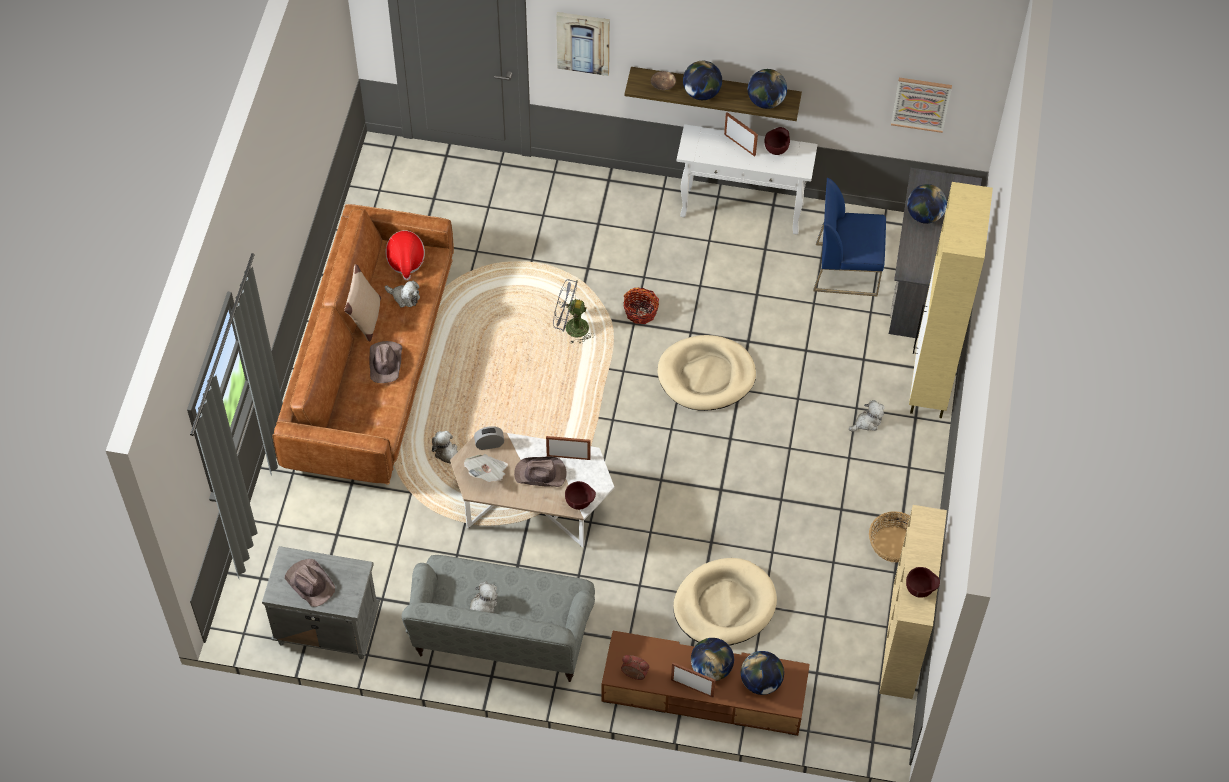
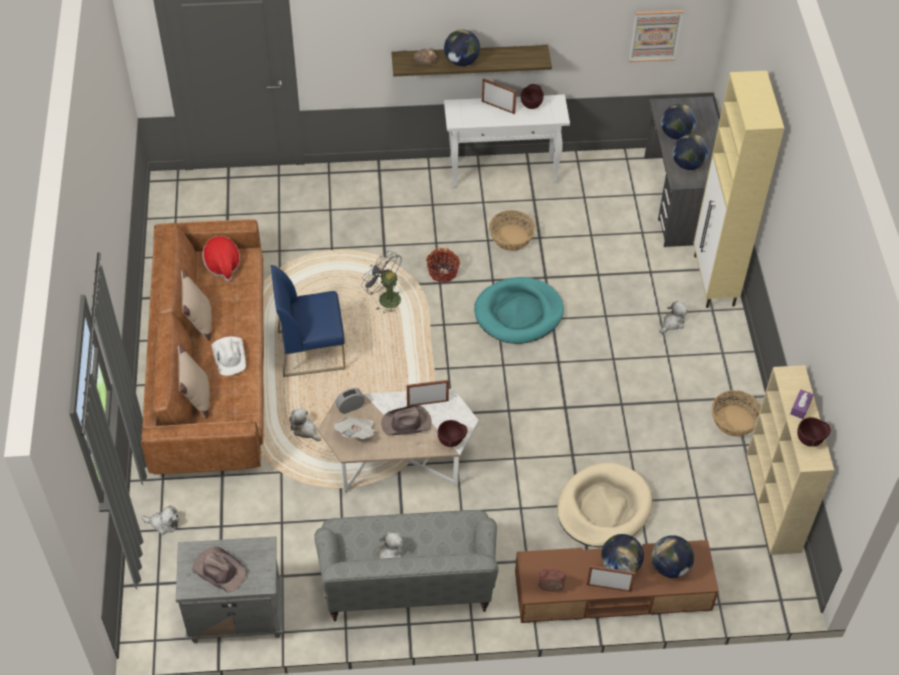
camera: 15 degrees left, 5 degrees down
(342, 400) = (197, 398): none -> beige pillow
(386, 362) = (230, 356): brown hat -> white hat
(404, 297) = (230, 296): plush toy -> plush toy (163, 523)
(571, 328) = (385, 298): grey fan -> grey fan turned 45 degrees clockwise
(583, 42) = (346, 35): picture -> none
(706, 375) = (518, 313): beige dog bed -> turquoise dog bed
(726, 288) = (511, 238): none -> basket
(765, 101) = (520, 58): globe -> globe (688, 164)
(847, 269) = (609, 202): blue chair -> blue chair (312, 350)
(924, 553) = (800, 407): none -> purple tissue box

